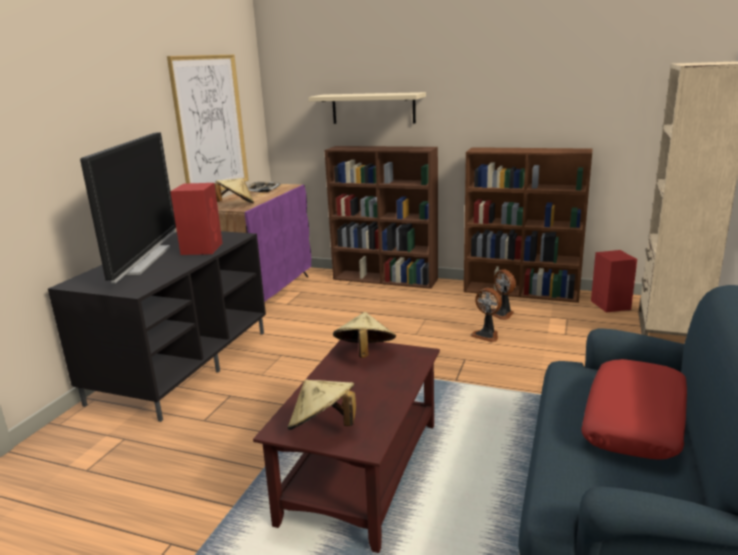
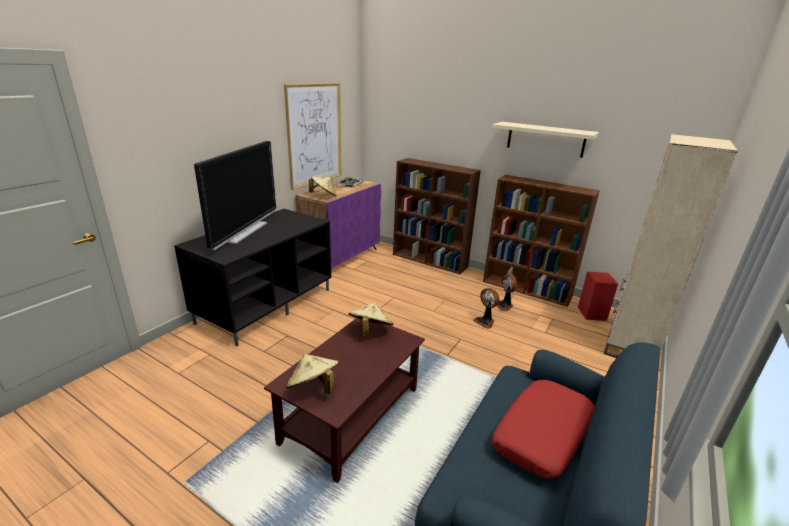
camera: 10 degrees right, 5 degrees up
(202, 248) = (287, 228): red speaker -> none
(373, 108) = (437, 134): beige shelf -> beige shelf (545, 139)

